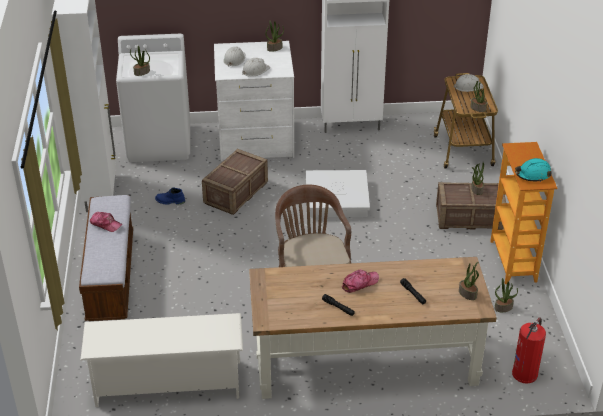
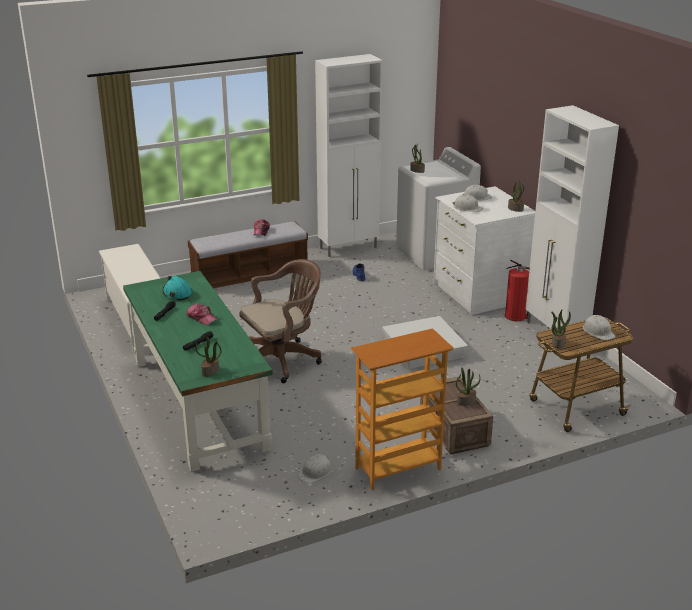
camera: 70 degrees right, 10 degrees down
(235, 193) = (393, 299): crate -> none
(364, 362) = (197, 403): brown desk -> green desk
(503, 307) = (315, 472): potted plant -> white hard hat
(525, 373) = (219, 499): fire extinguisher -> fire extinguisher (516, 316)
(532, 175) = (383, 351): turquoise hard hat -> turquoise hard hat (177, 293)

